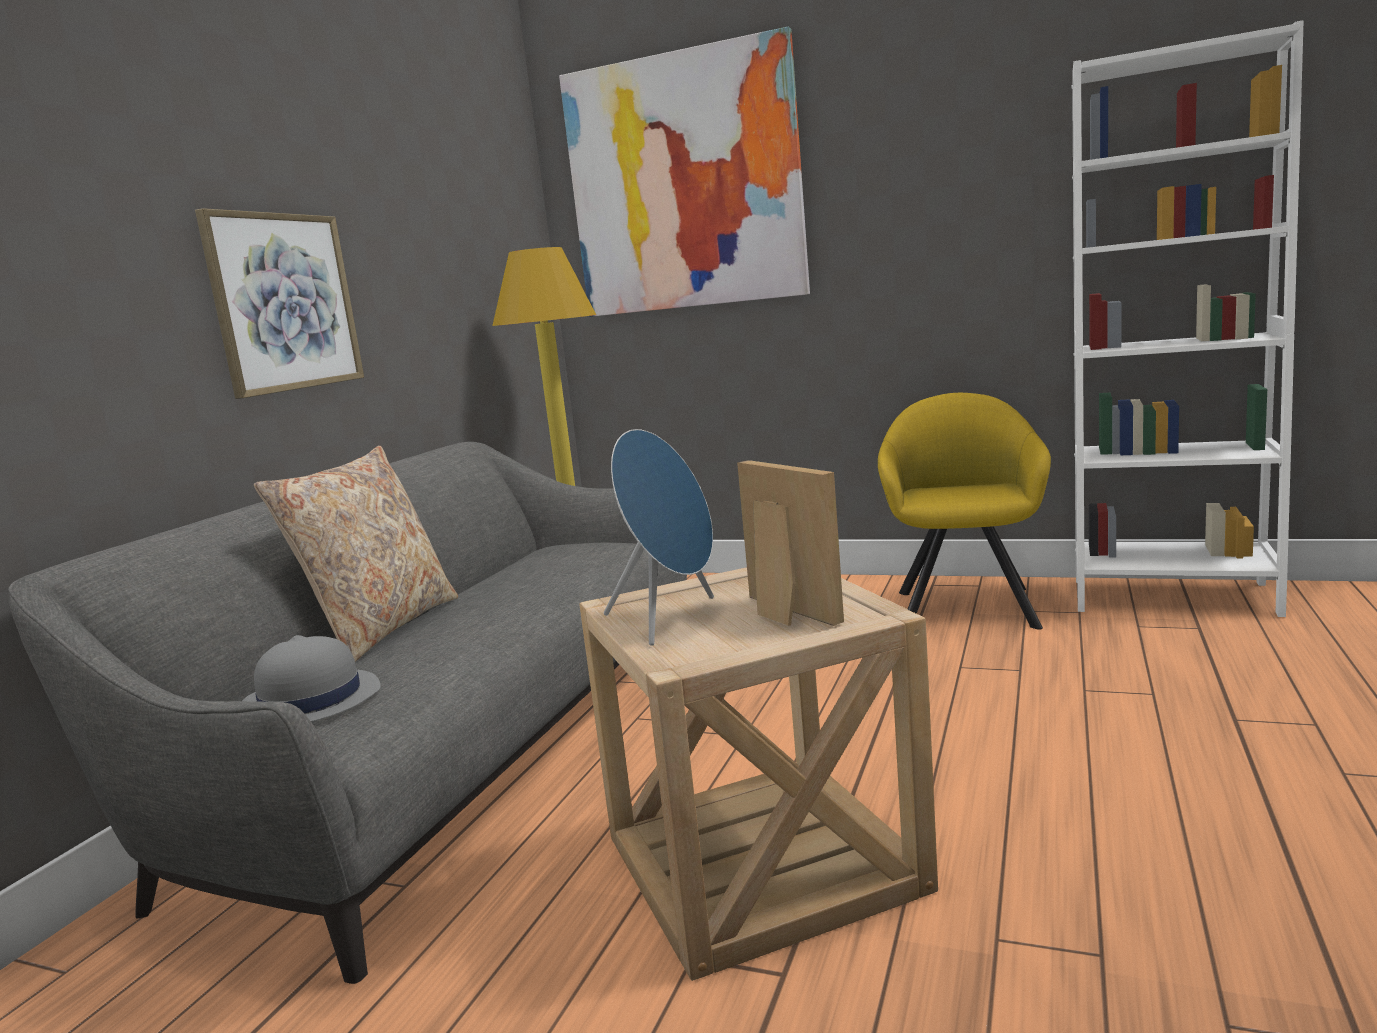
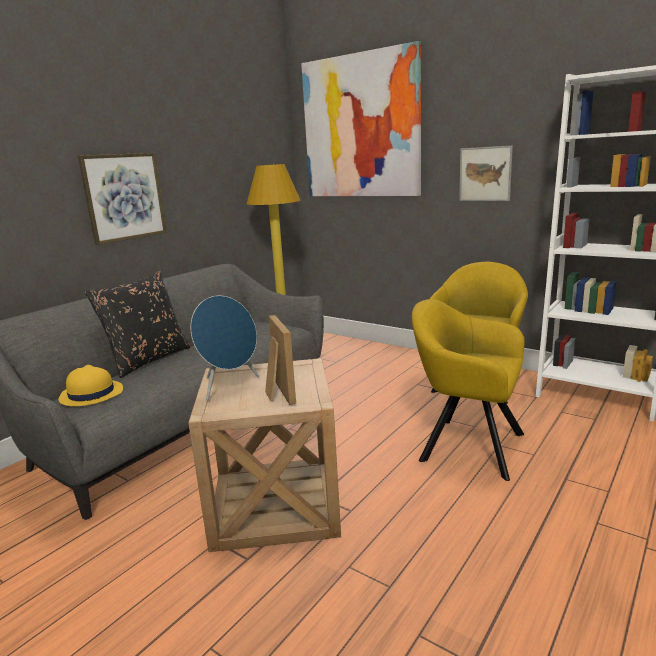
camera: 15 degrees right, 5 degrees up
(310, 701) = (91, 394): grey hat -> yellow hat
(381, 628) = (148, 359): beige pillow -> black pillow
(926, 246) = (485, 174): none -> picture
(1030, 700) = (465, 445): none -> yellow armchair

